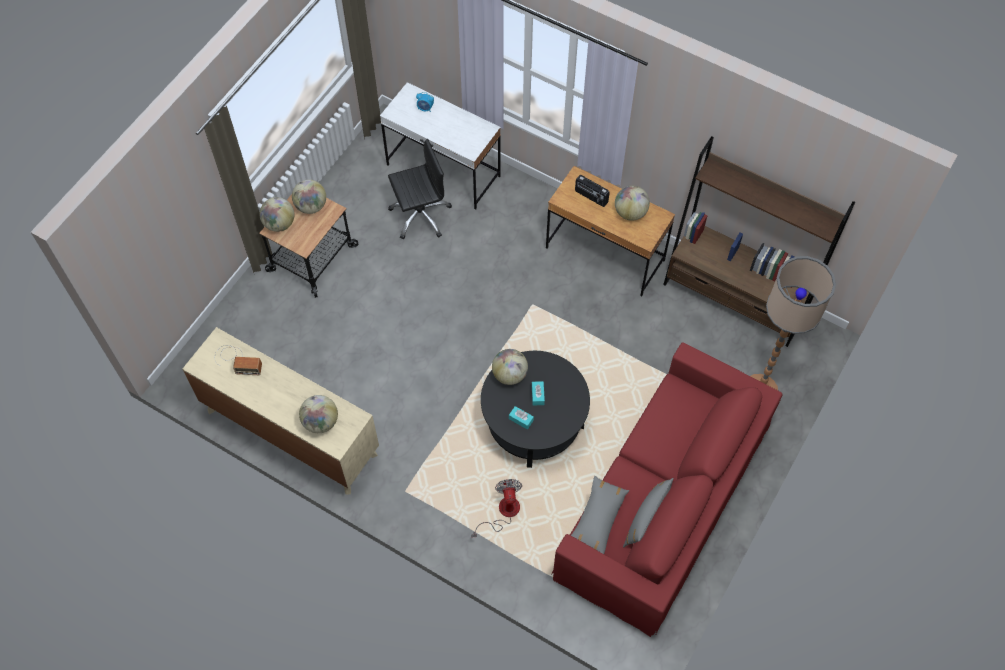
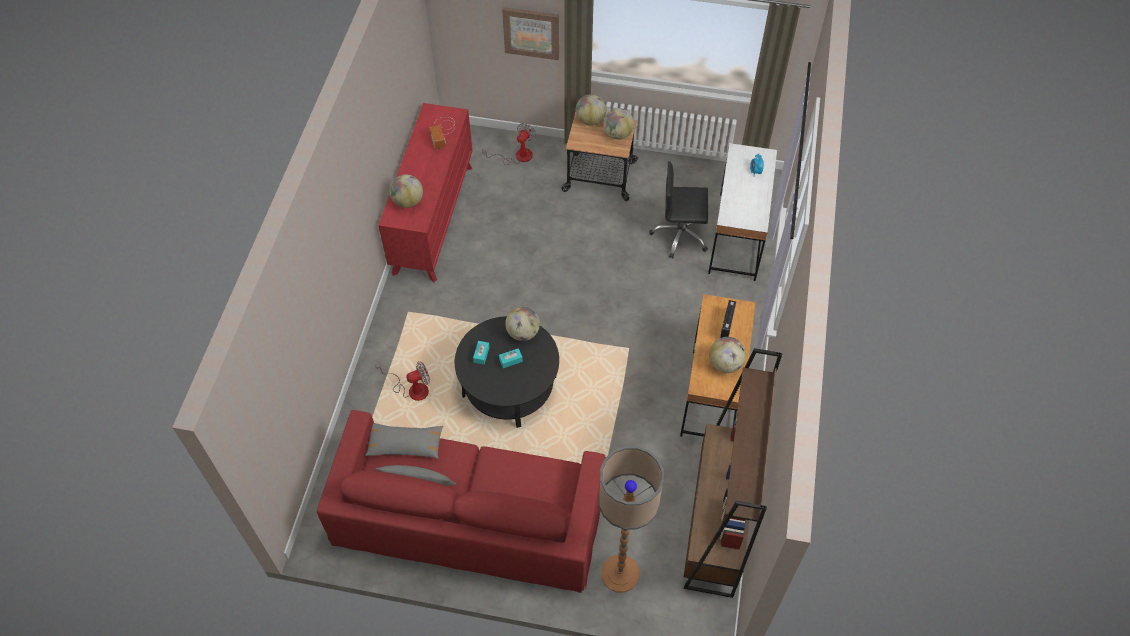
camera: 70 degrees right, 5 degrees down
(188, 212) = (531, 32): none -> picture
(245, 325) = (517, 156): none -> fan
(291, 432) = (433, 218): beige dresser -> red dresser
(420, 215) = (680, 235): black office chair -> black office chair turned 135 degrees clockwise

